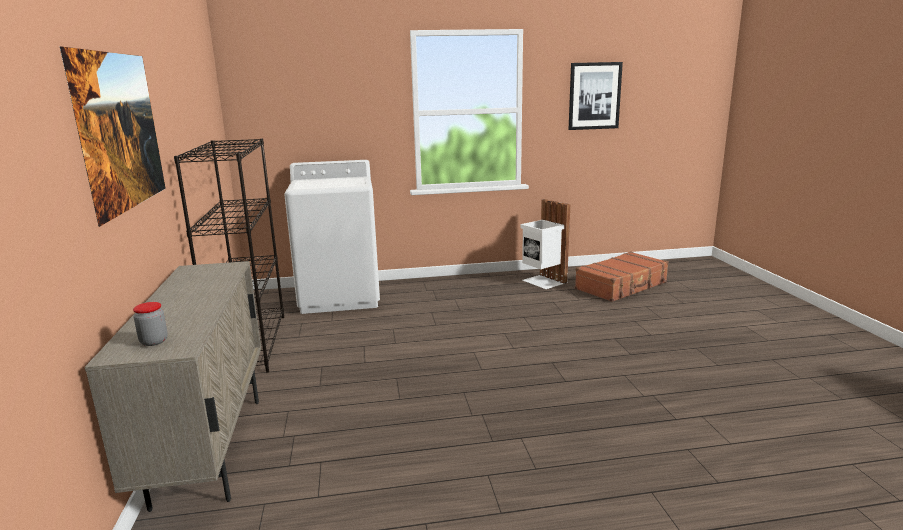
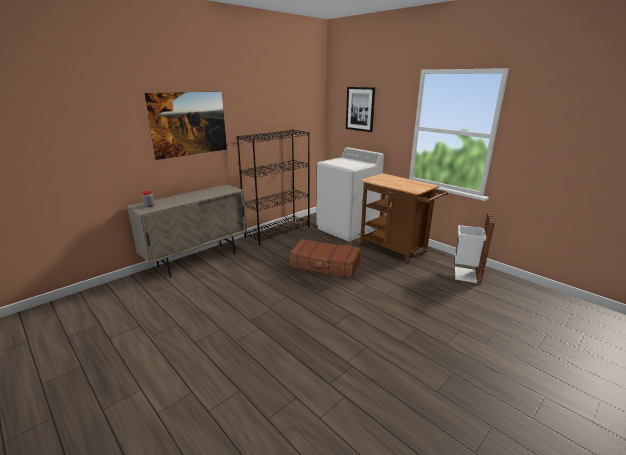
camera: 55 degrees right, 5 degrees up
(445, 291) = (396, 250): none -> brown cart
(594, 96) = (571, 134): picture -> picture (360, 109)
(622, 286) = (517, 308): brown suitcase -> brown suitcase (325, 265)

